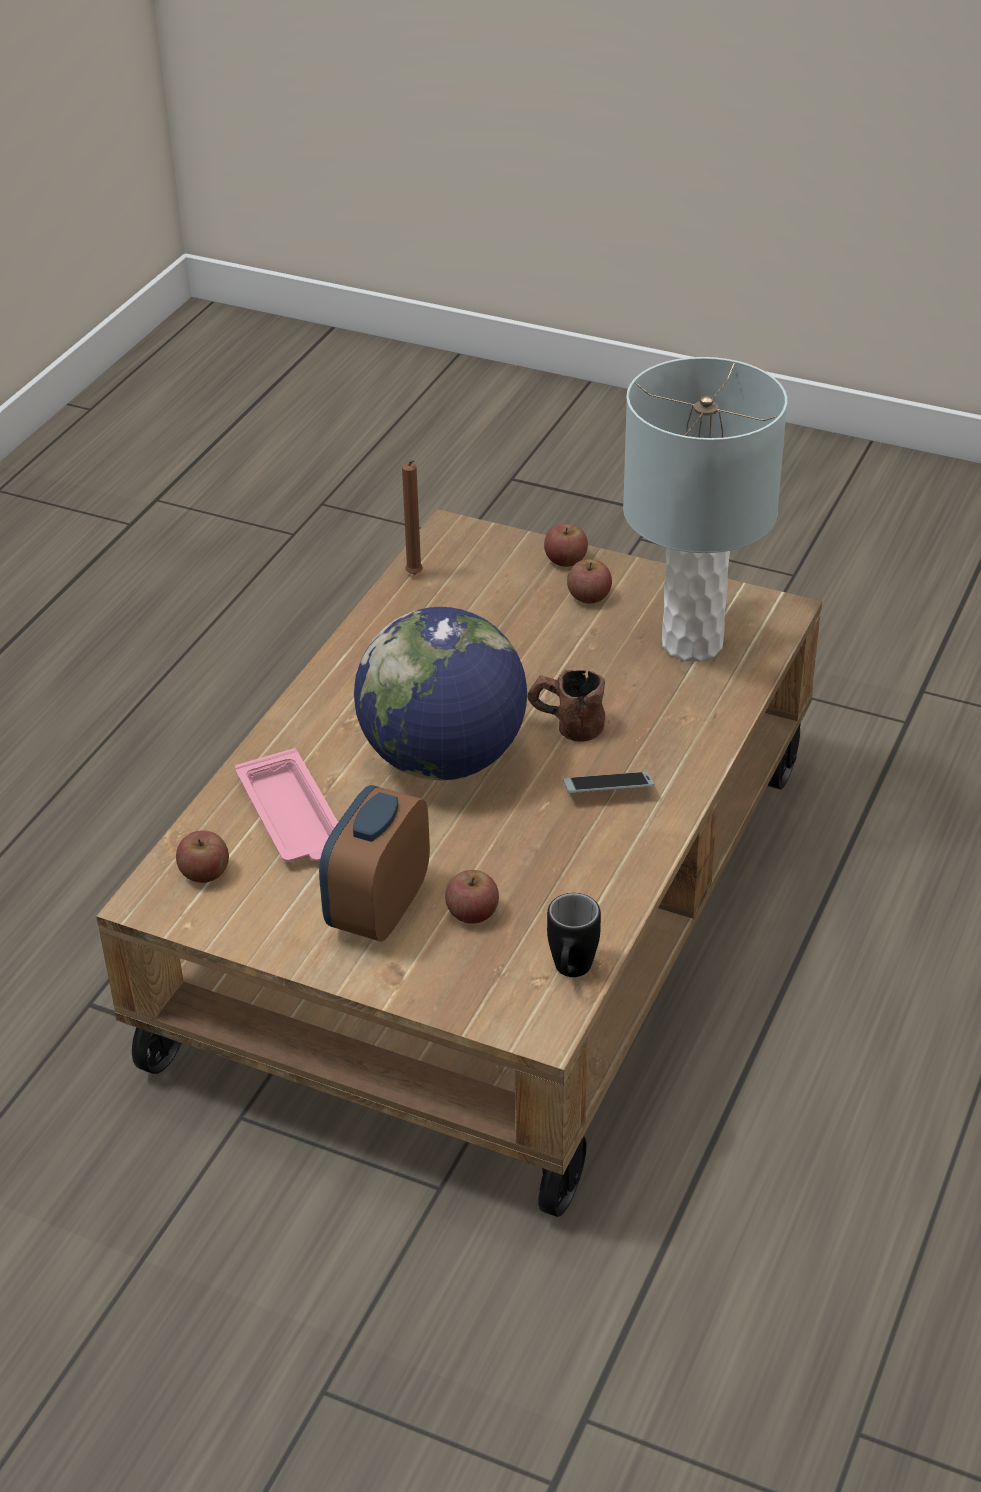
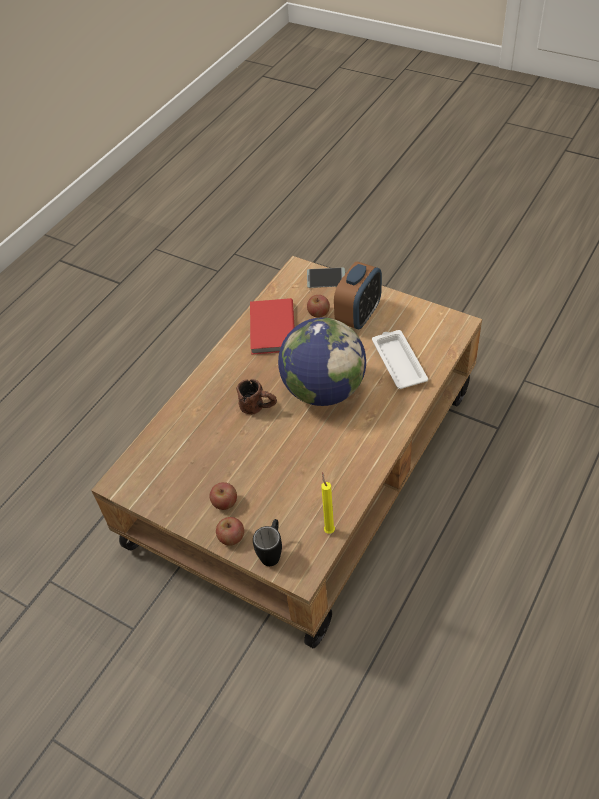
camera: 170 degrees left, 10 degrees up
(204, 873) = (436, 336): apple -> none
(292, 817) = (398, 362): pink tray -> white tray
(415, 576) = (329, 529): brown candle -> yellow candle
(570, 973) = (282, 287): black mug -> black mug (272, 552)
(577, 872) = (270, 329): none -> red book
(608, 790) = (247, 369): phone -> phone (326, 281)
(692, 643) = (176, 460): grey table lamp -> none

